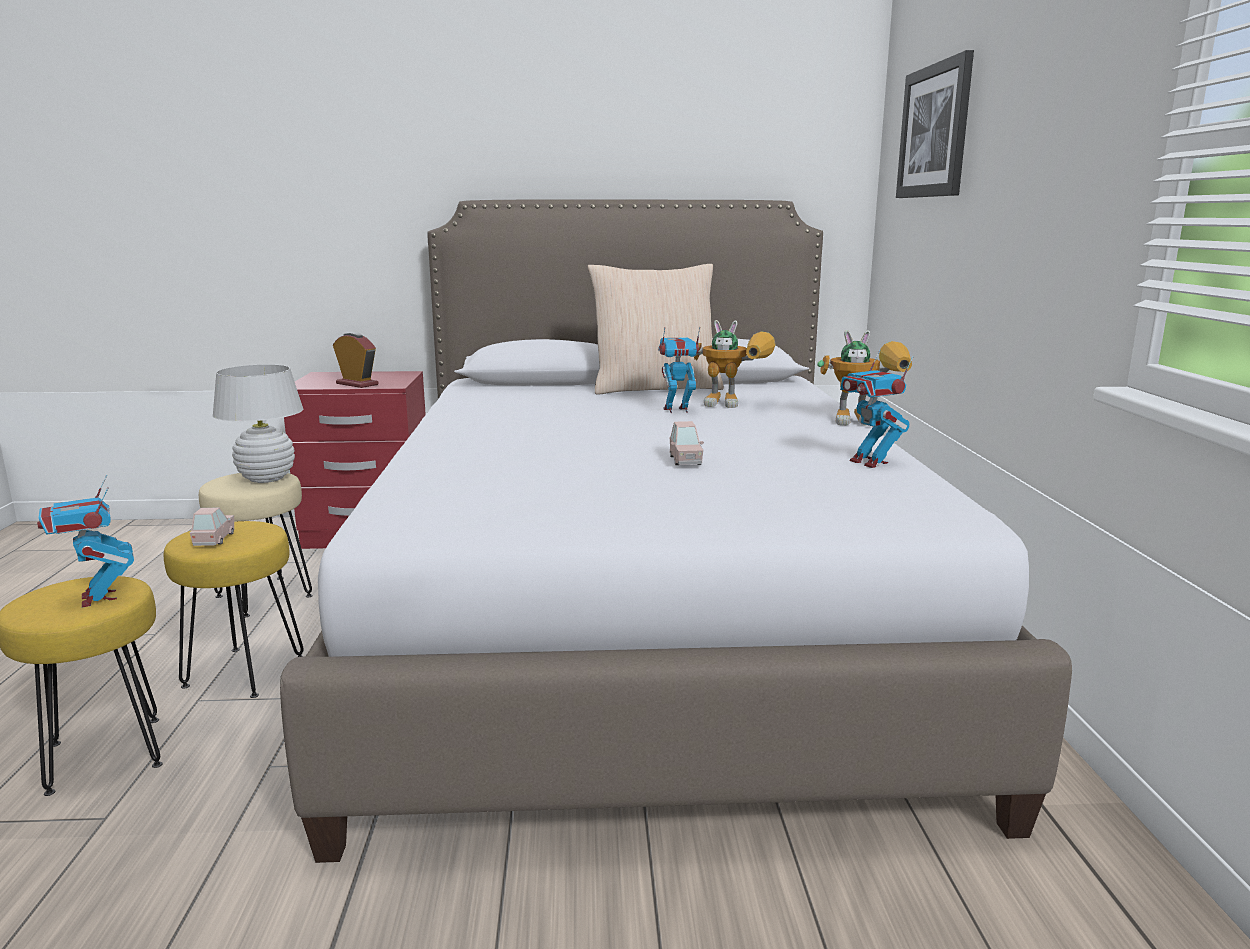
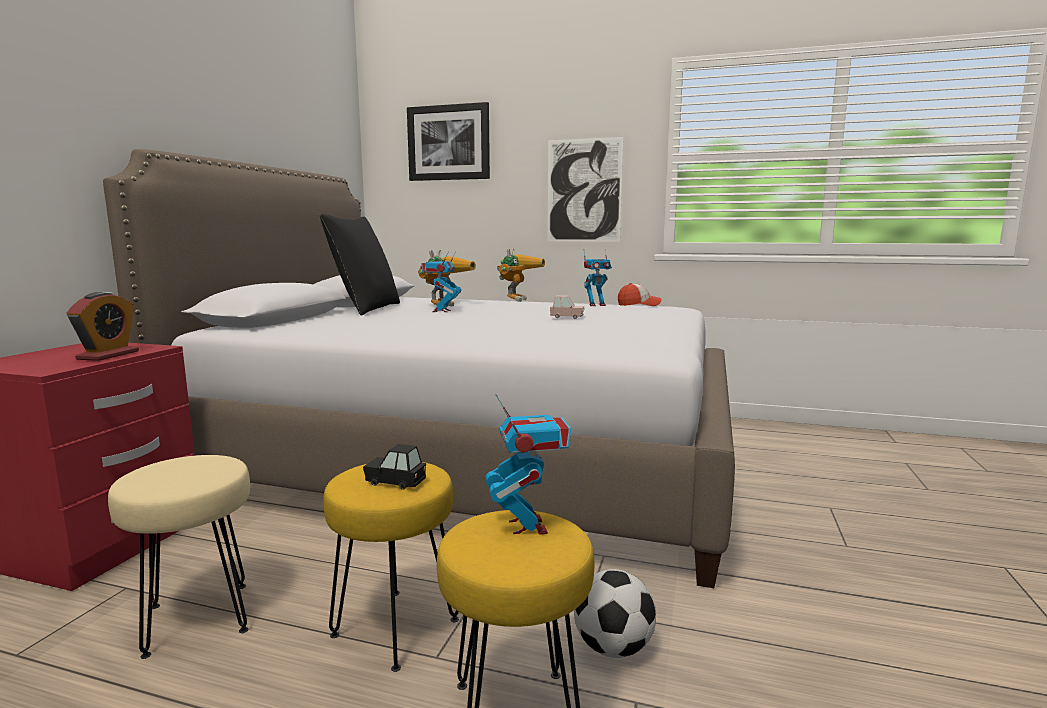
camera: 70 degrees left, 5 degrees down
(98, 598) = (528, 526): toy robot -> toy robot turned 90 degrees counterclockwise
(194, 793) = (613, 648): none -> football
(214, 539) = (395, 482): pink toy car -> black toy car
(266, 478) = (191, 464): white table lamp -> none
(357, 384) = (108, 355): alarm clock -> alarm clock turned 135 degrees clockwise
(655, 388) = (366, 309): beige pillow -> black pillow
(929, 485) = (639, 305): none -> cap
(1047, 223) = (584, 190): none -> picture

